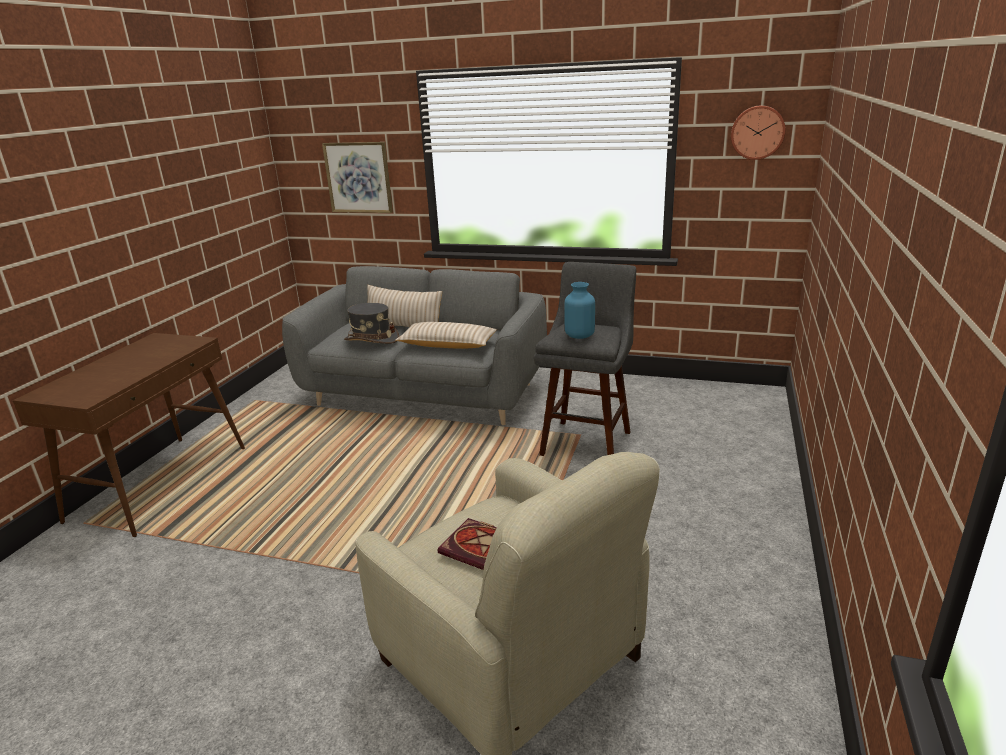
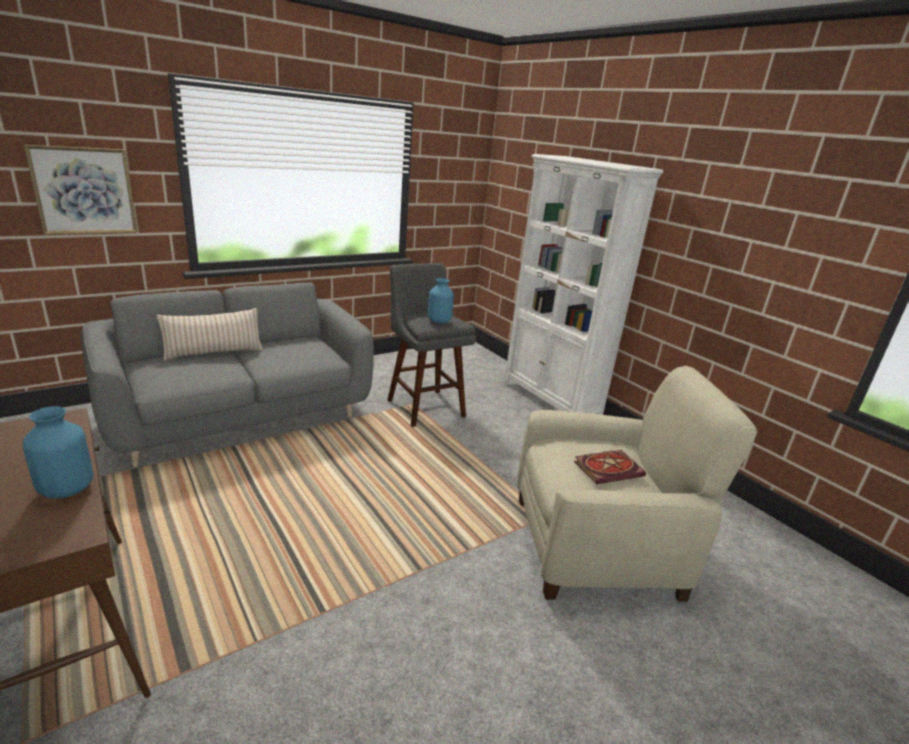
camera: 55 degrees left, 0 degrees up
(127, 377) = (67, 488): none -> blue vase
(371, 339) = (208, 371): grey hat -> none
(447, 345) = (294, 357): beige pillow -> none
(757, 132) = (457, 164): wall clock -> none
(765, 495) = (550, 400): none -> white bookcase

